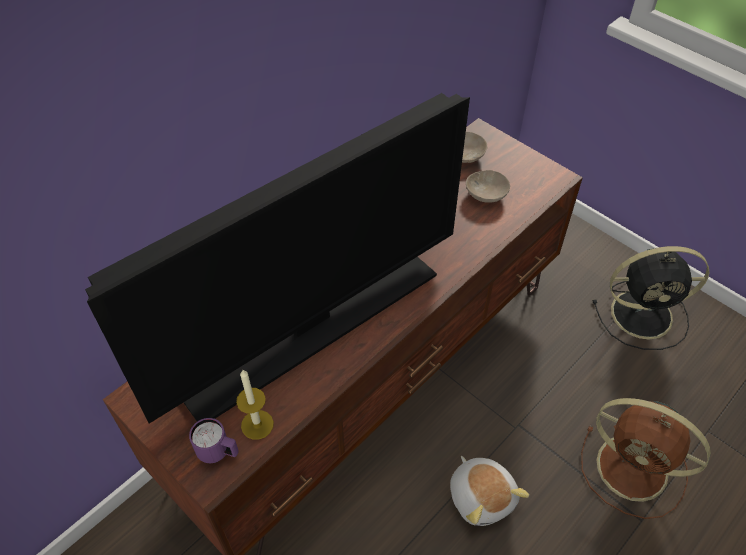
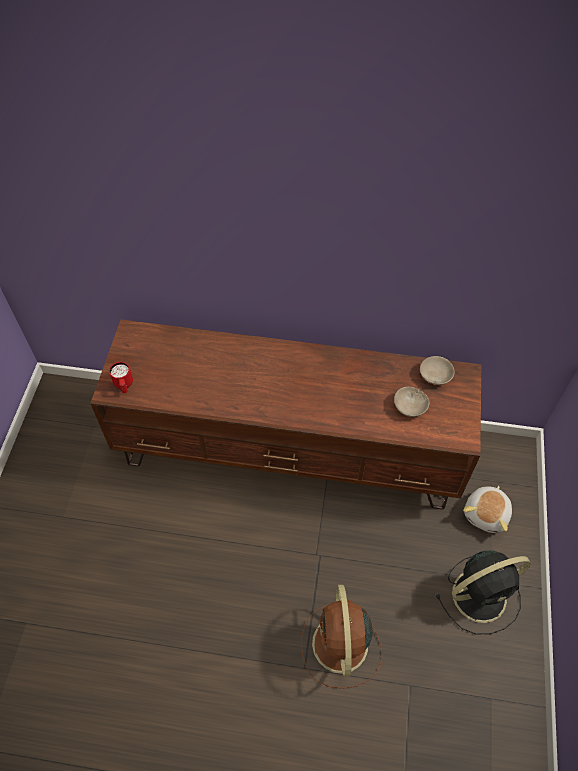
camera: 55 degrees right, 5 degrees up
(218, 452) = (124, 386): purple mug -> red mug
(257, 424) = (151, 391): candle -> none
(312, 329) = (228, 378): television -> none
(482, 496) = (253, 560): plush toy -> plush toy (487, 514)
(644, 314) = (481, 594): black fan -> black fan turned 75 degrees counterclockwise

